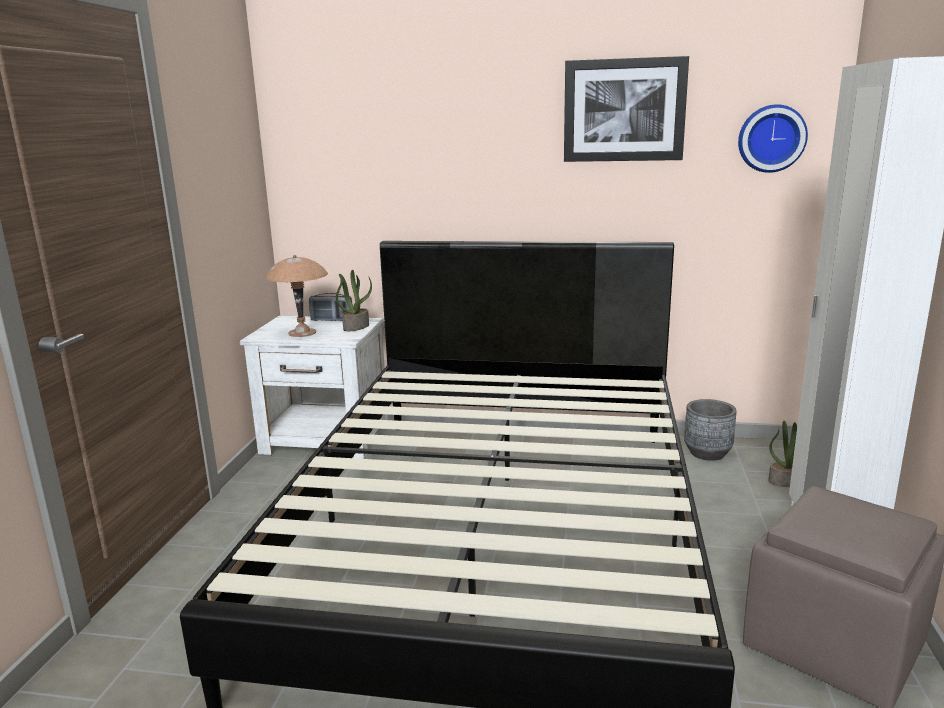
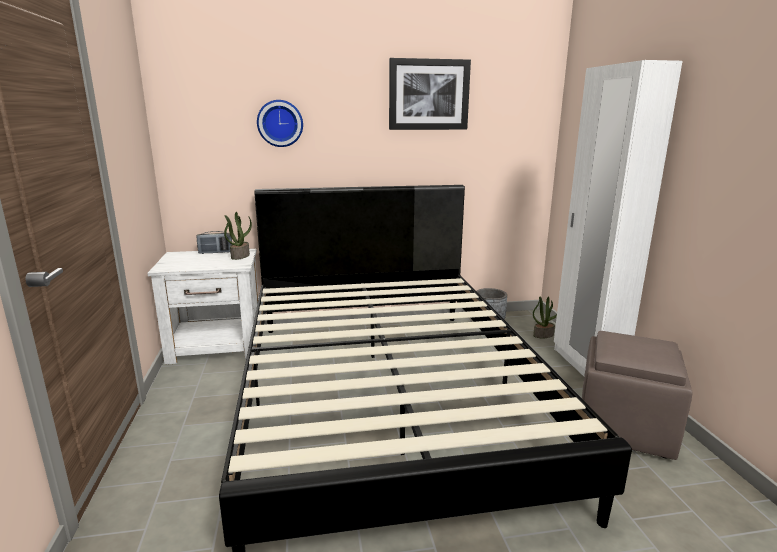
camera: 20 degrees left, 0 degrees up
(302, 333) = (198, 263): brown table lamp -> none
(771, 138) = (519, 116): wall clock -> wall clock (280, 123)

